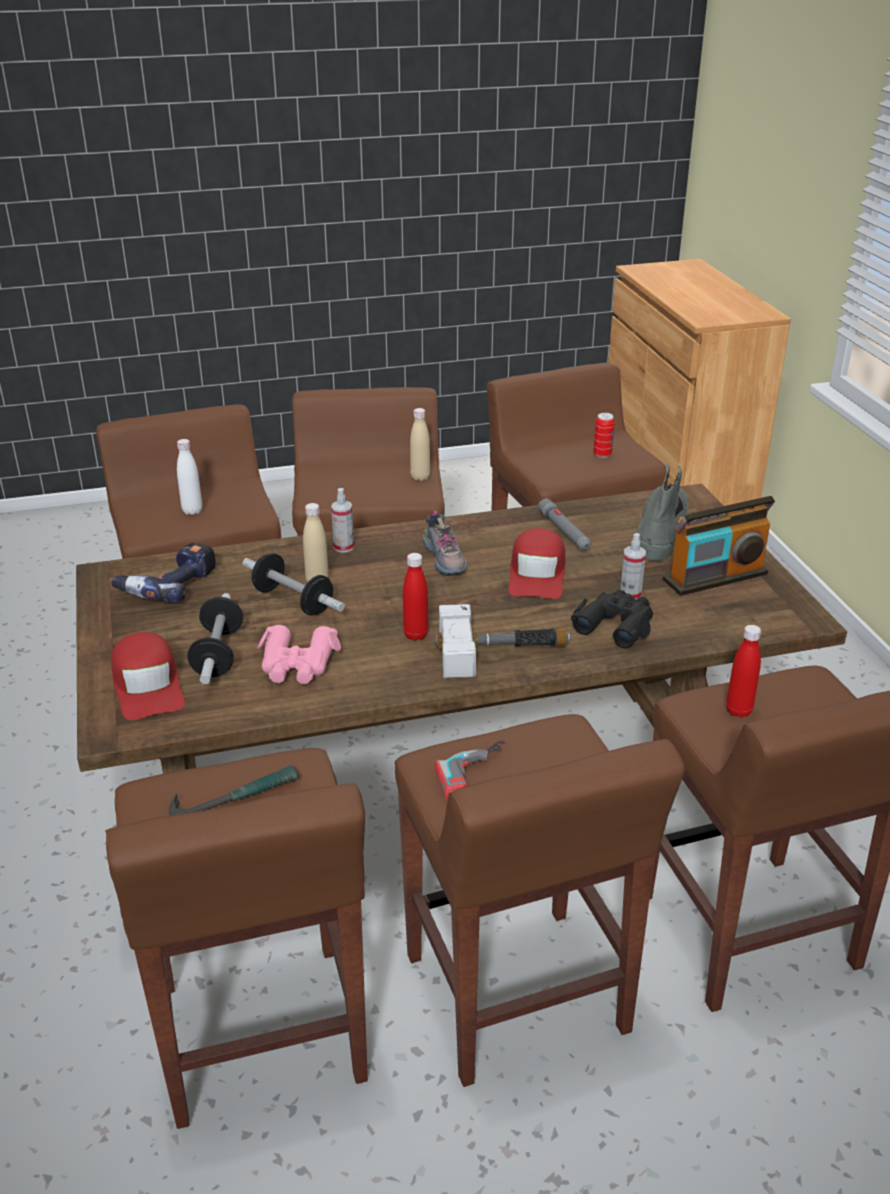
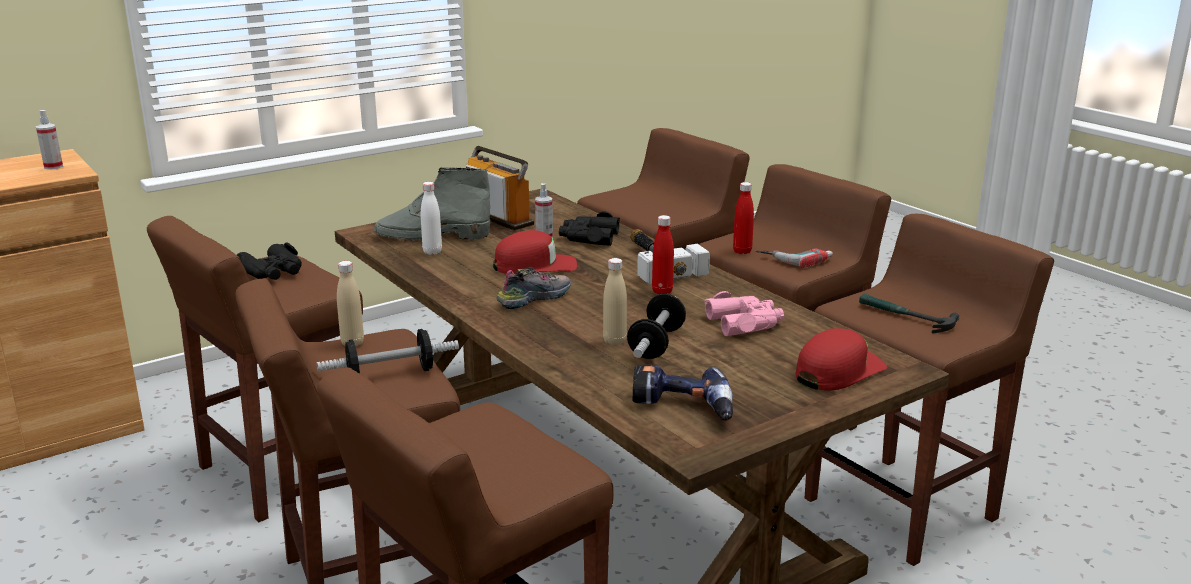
camera: 110 degrees left, 10 degrees down
(192, 511) = (501, 453): white bottle -> white bottle (432, 252)
(218, 654) = (765, 355): dumbbell -> dumbbell (390, 374)
(343, 547) = (542, 342): spray bottle -> spray bottle (53, 167)
(564, 532) = (454, 264): grey flashlight -> none
(602, 454) = (272, 272): can -> black binoculars
(738, 711) = (652, 209): red bottle -> red bottle (742, 251)

